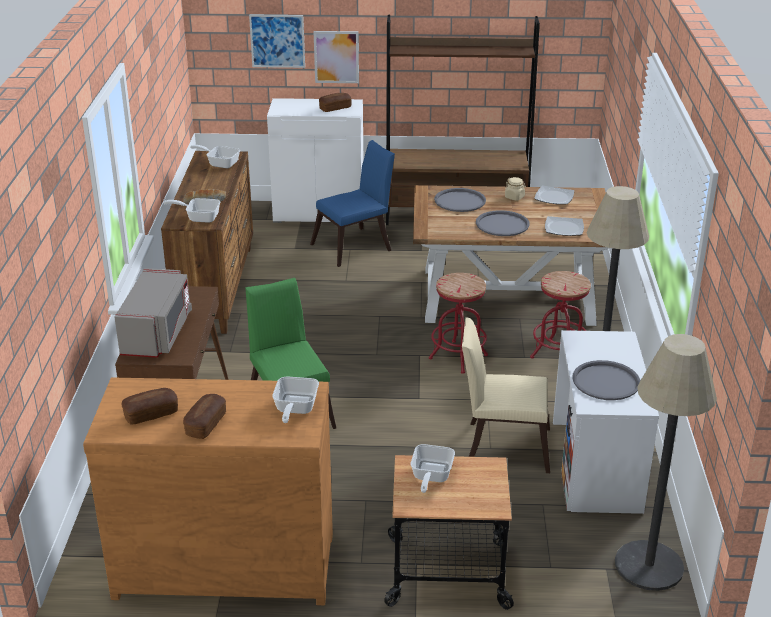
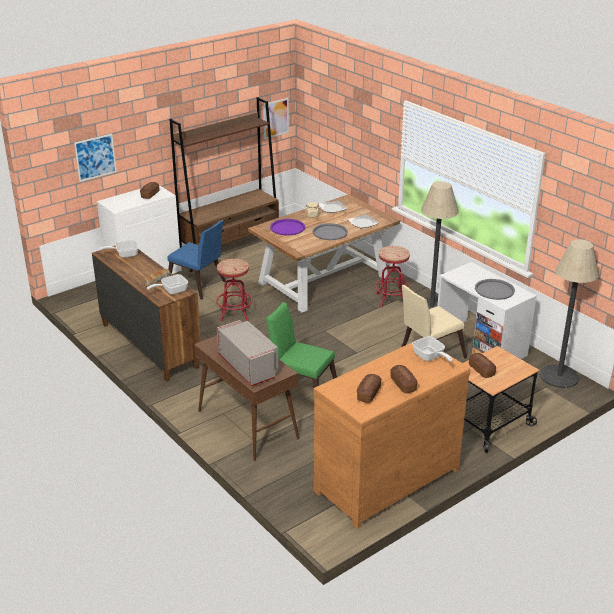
camera: 40 degrees left, 0 degrees up
(336, 57) = (136, 158): picture -> picture (276, 118)
(356, 246) = (198, 286): blue chair -> blue chair turned 105 degrees clockwise
(430, 477) = (481, 370): frying pan -> bread
(458, 357) = (345, 322): red stool -> red stool (235, 313)
(460, 201) = (287, 228): grey tray -> purple tray

